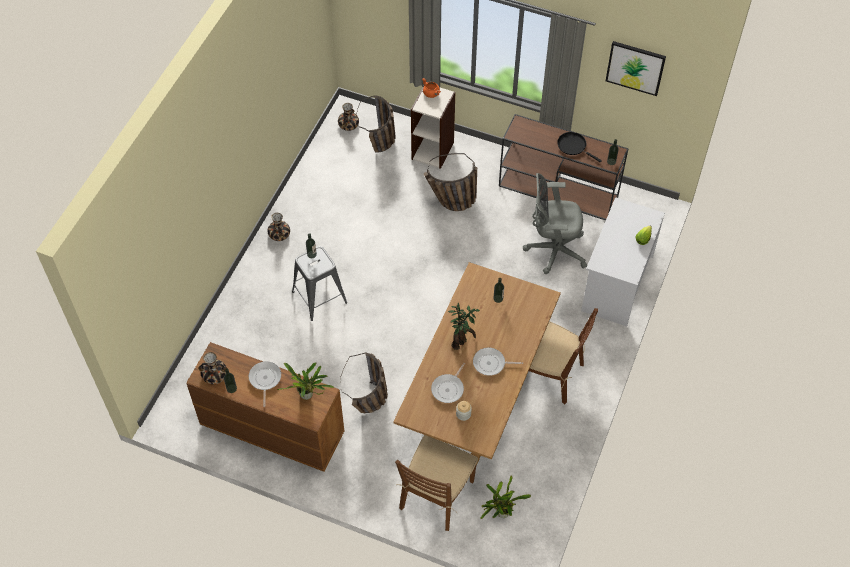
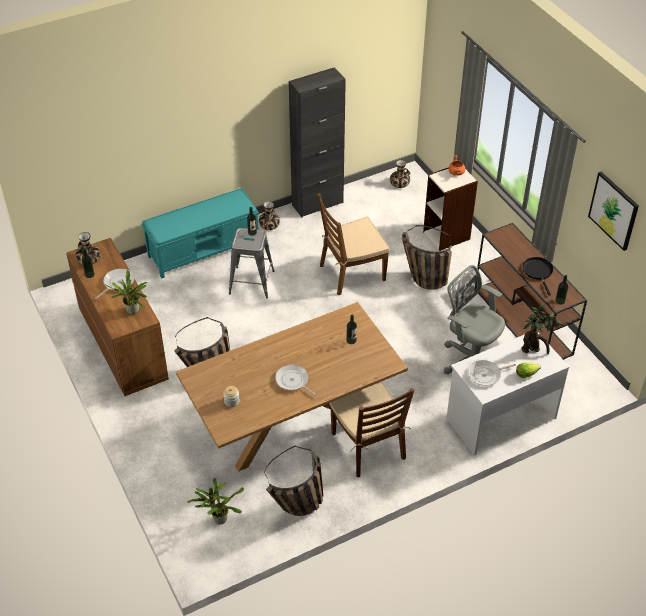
camera: 40 degrees right, 10 degrees down
(247, 294) = (204, 249): none -> turquoise bench
(299, 187) = (317, 204): none -> black cabinet
(381, 146) = (409, 210): basket -> basket (297, 508)
(436, 495) = (185, 470): brown chair -> brown chair (351, 273)
(448, 388) = (241, 376): frying pan -> frying pan (486, 375)
(461, 342) = (287, 352): potted plant -> potted plant (533, 350)

